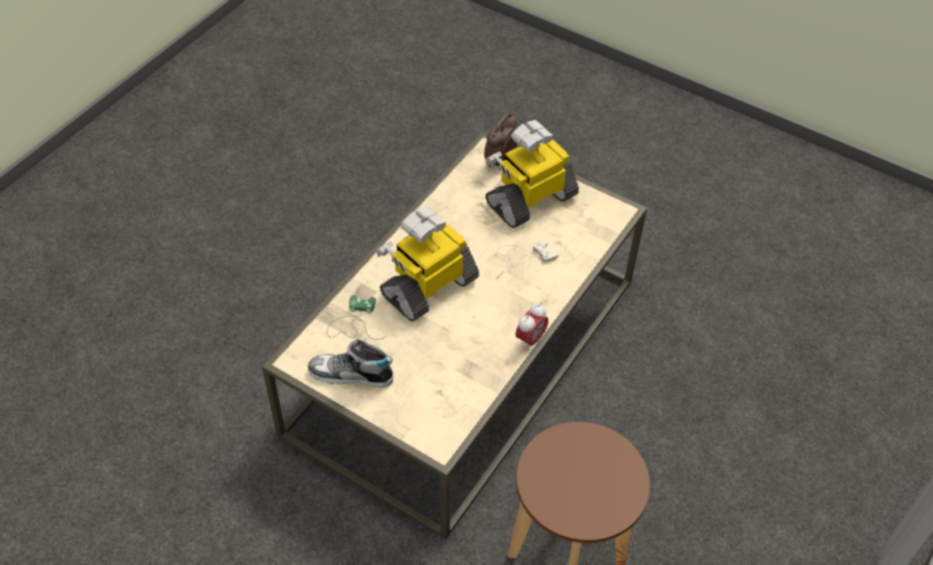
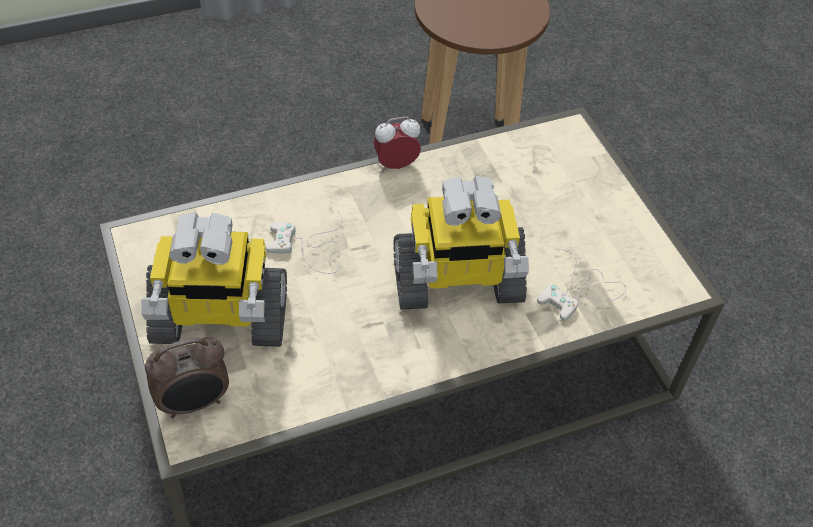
camera: 145 degrees left, 0 degrees up
(351, 375) = (622, 235): shoe -> none
(354, 322) = (580, 290): green game controller -> white game controller

